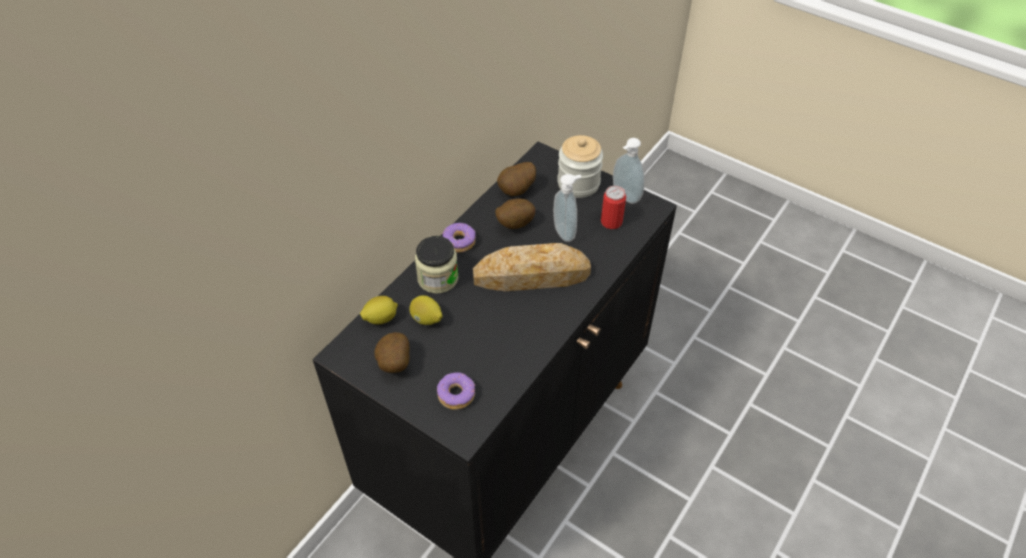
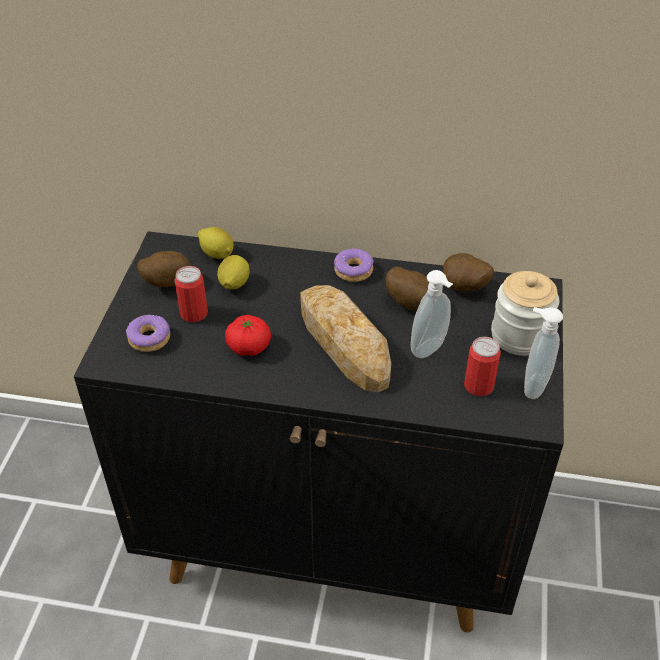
camera: 65 degrees right, 5 degrees down
(438, 278) = (292, 273): jar -> none
(444, 356) = (194, 313): none -> can
(504, 332) = (249, 347): none -> tomato

